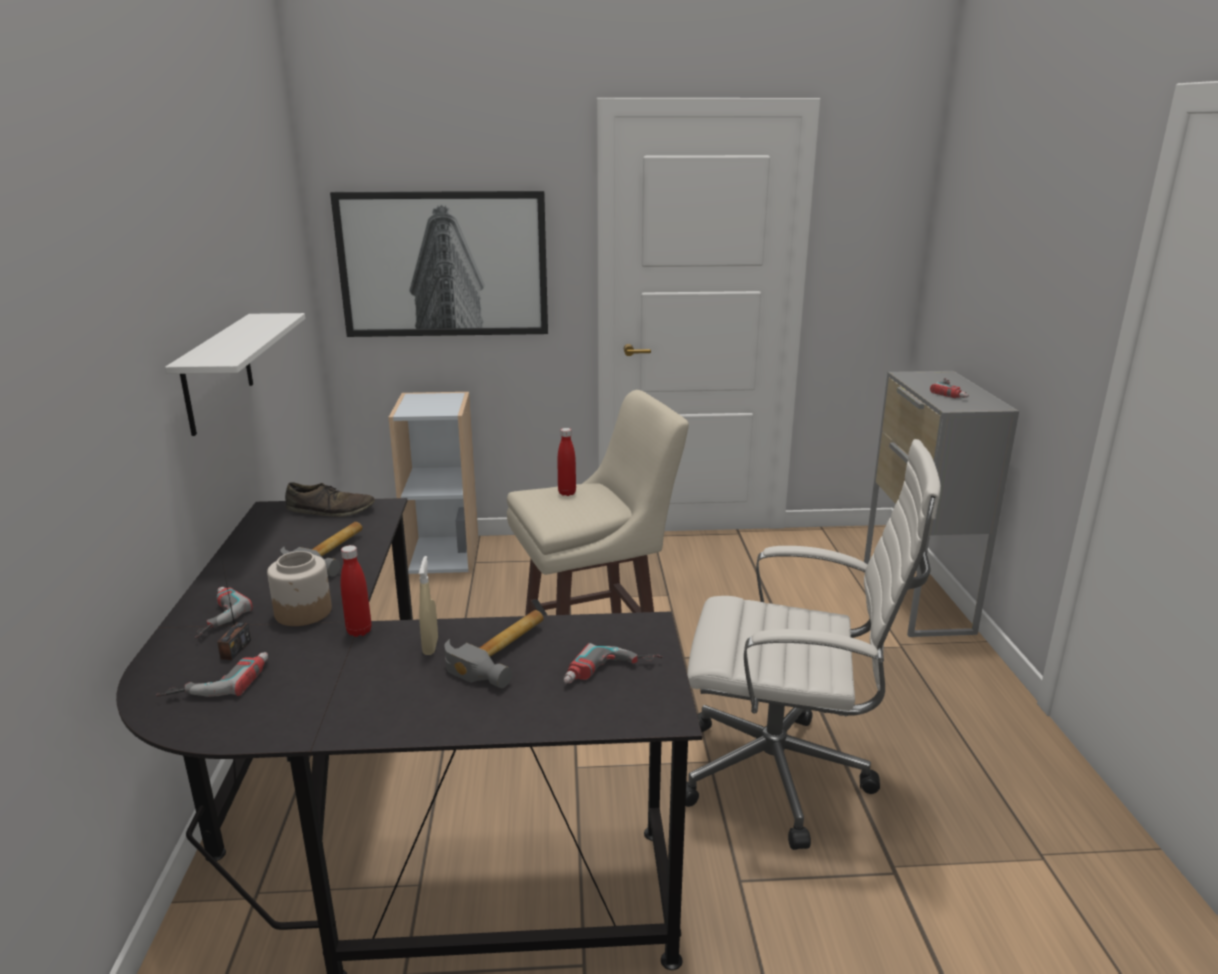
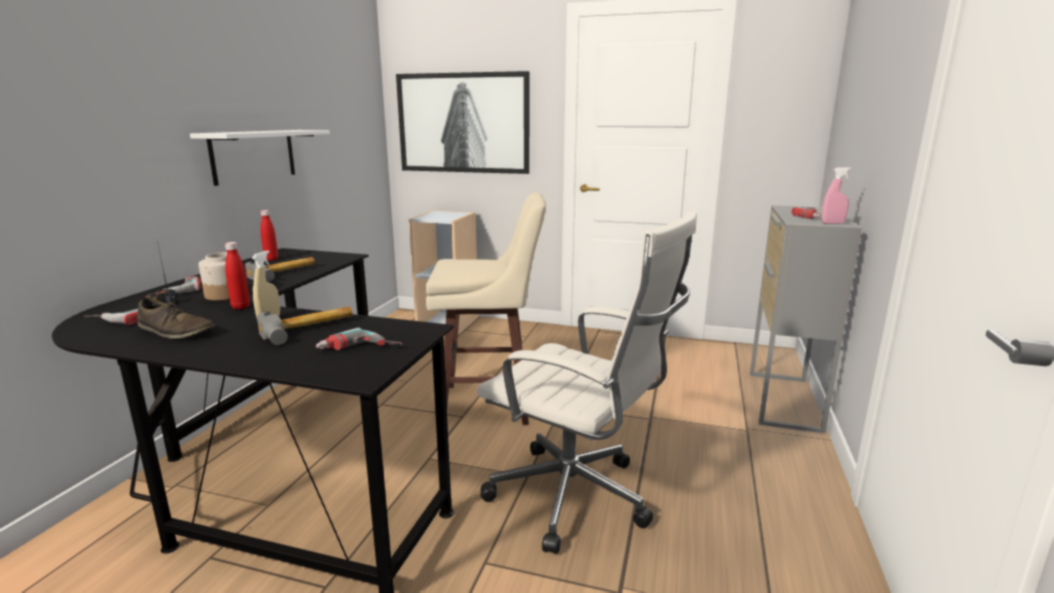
camera: 20 degrees right, 5 degrees down
(331, 510) = (315, 255): brown shoe -> brown shoe (176, 331)
(567, 493) = (472, 261): red bottle -> red bottle (271, 259)
(985, 405) = (832, 223): none -> pink spray bottle

